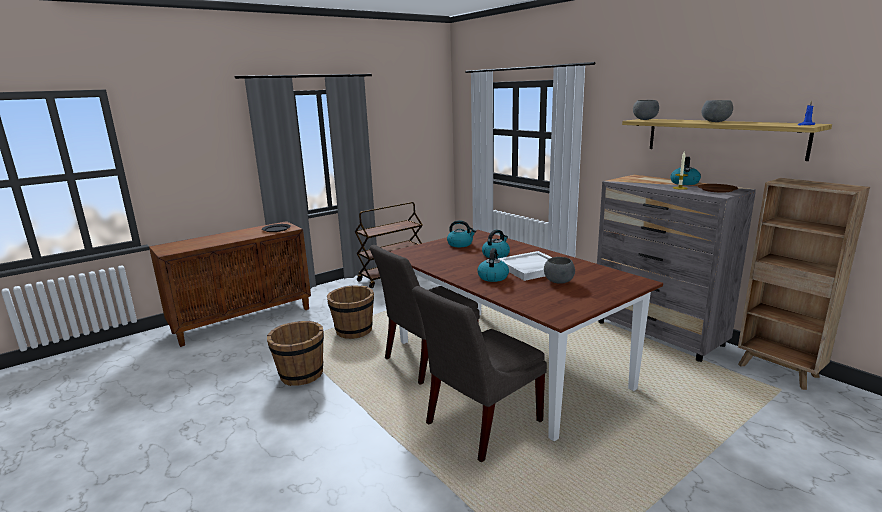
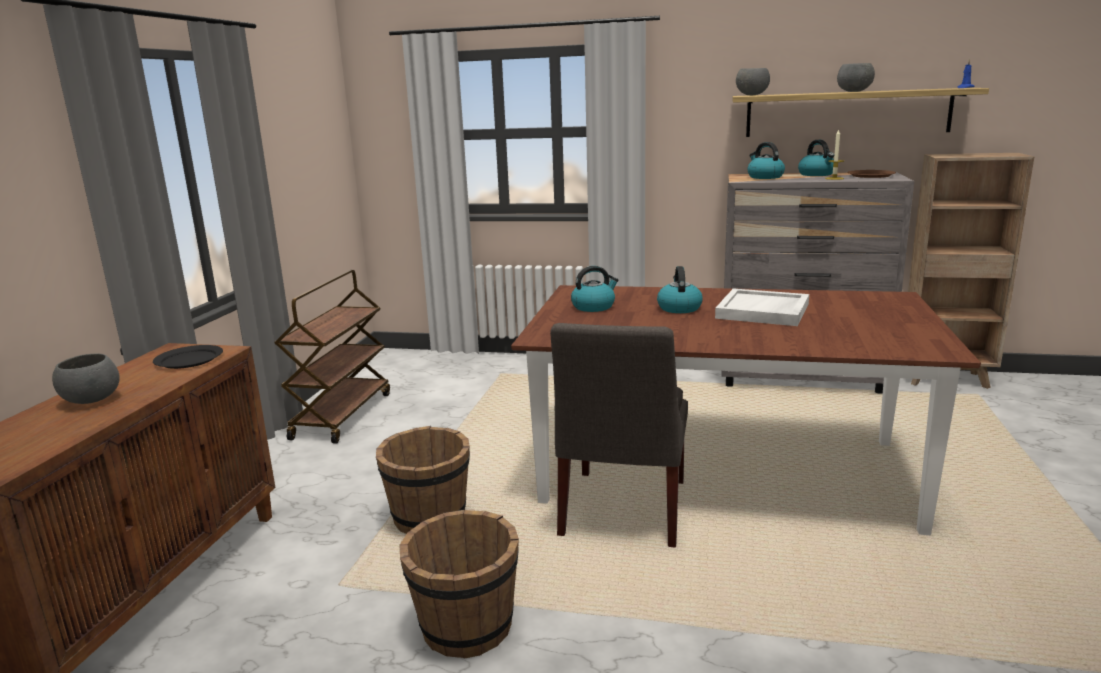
camera: 40 degrees left, 0 degrees up
(479, 424) = (832, 558): grey chair -> none
(493, 277) = (753, 332): kettle -> kettle (764, 177)
(558, 282) = (833, 317): grey bowl -> grey bowl (91, 400)

